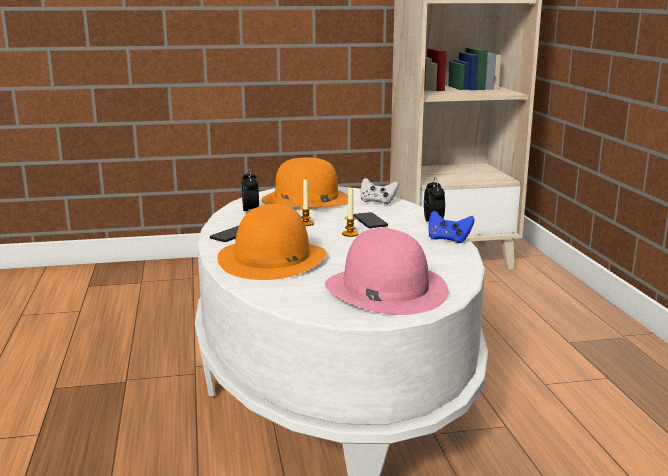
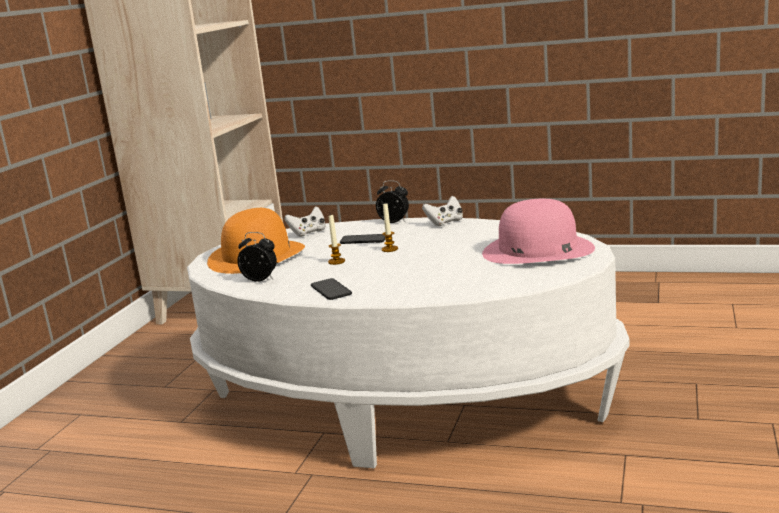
camera: 60 degrees left, 0 degrees up
(272, 259) = (424, 279): orange hat -> none
(448, 239) = (445, 222): blue game controller -> white game controller

